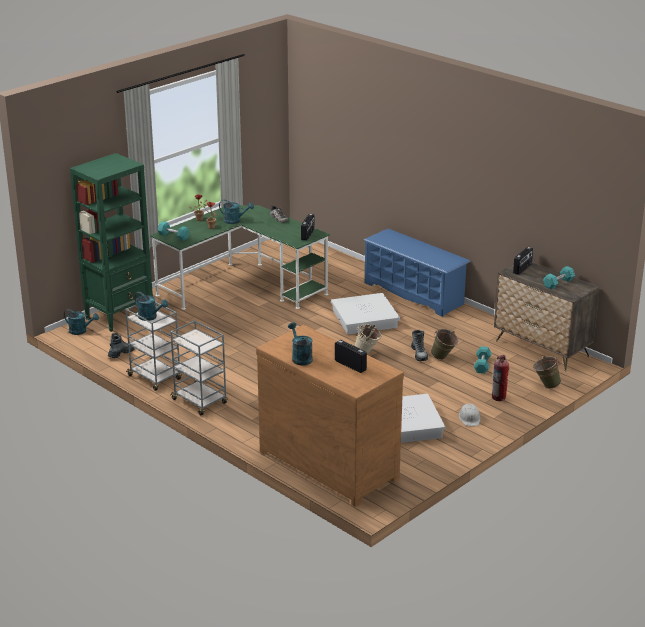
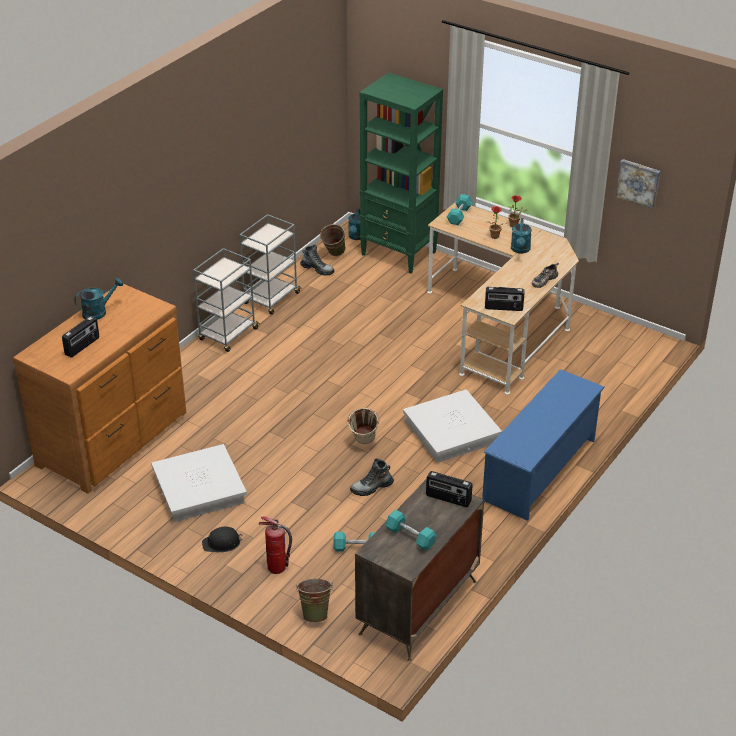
camera: 80 degrees right, 10 degrees up
(150, 317) = (269, 236): turquoise watering can -> none
(242, 286) = (503, 325): green desk -> beige desk
(250, 134) = (638, 183): none -> picture
(443, 358) = (367, 510): green bucket -> green bucket (333, 255)
(469, 418) = (222, 543): white hard hat -> black hard hat

